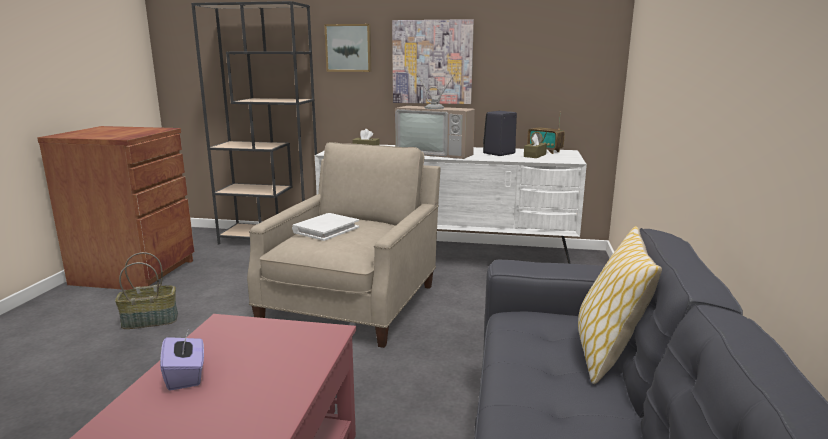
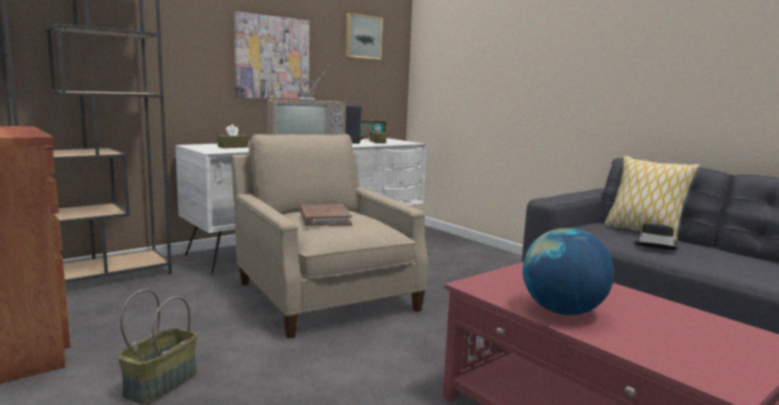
camera: 50 degrees left, 5 degrees down
(186, 376) = (562, 311): purple tissue box -> globe
(326, 229) = (324, 218): white book -> brown book
(348, 48) = (185, 36): picture -> picture (362, 37)
(532, 374) = (655, 246): none -> black hat

